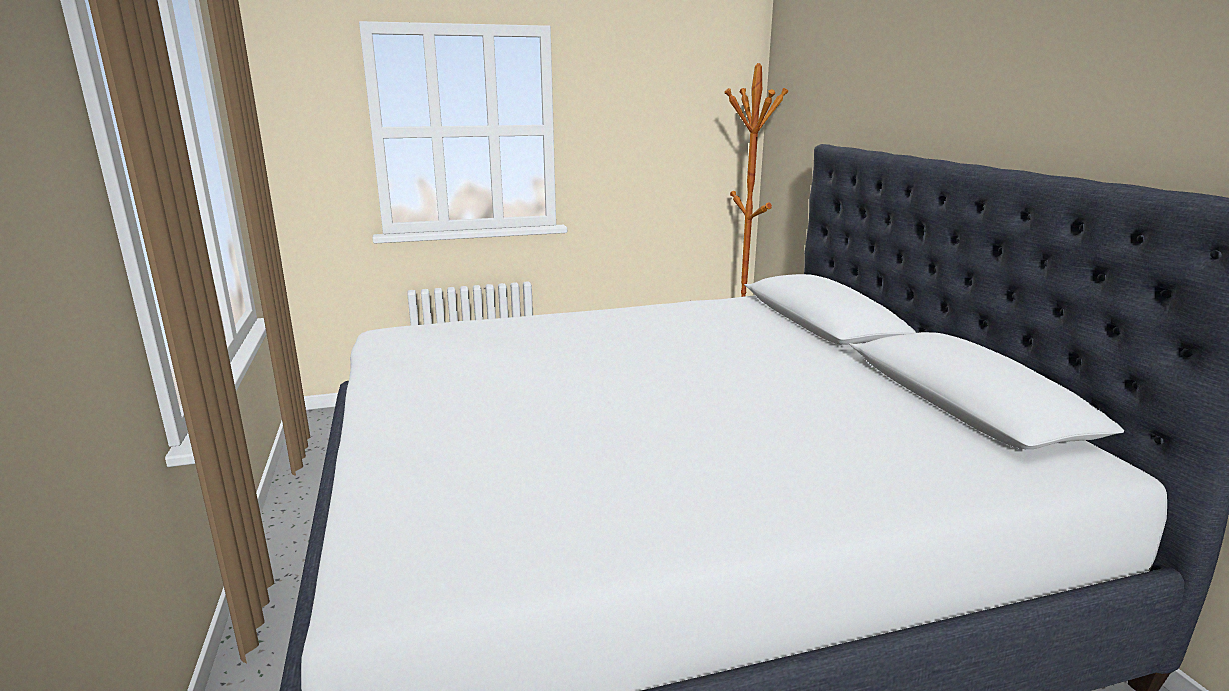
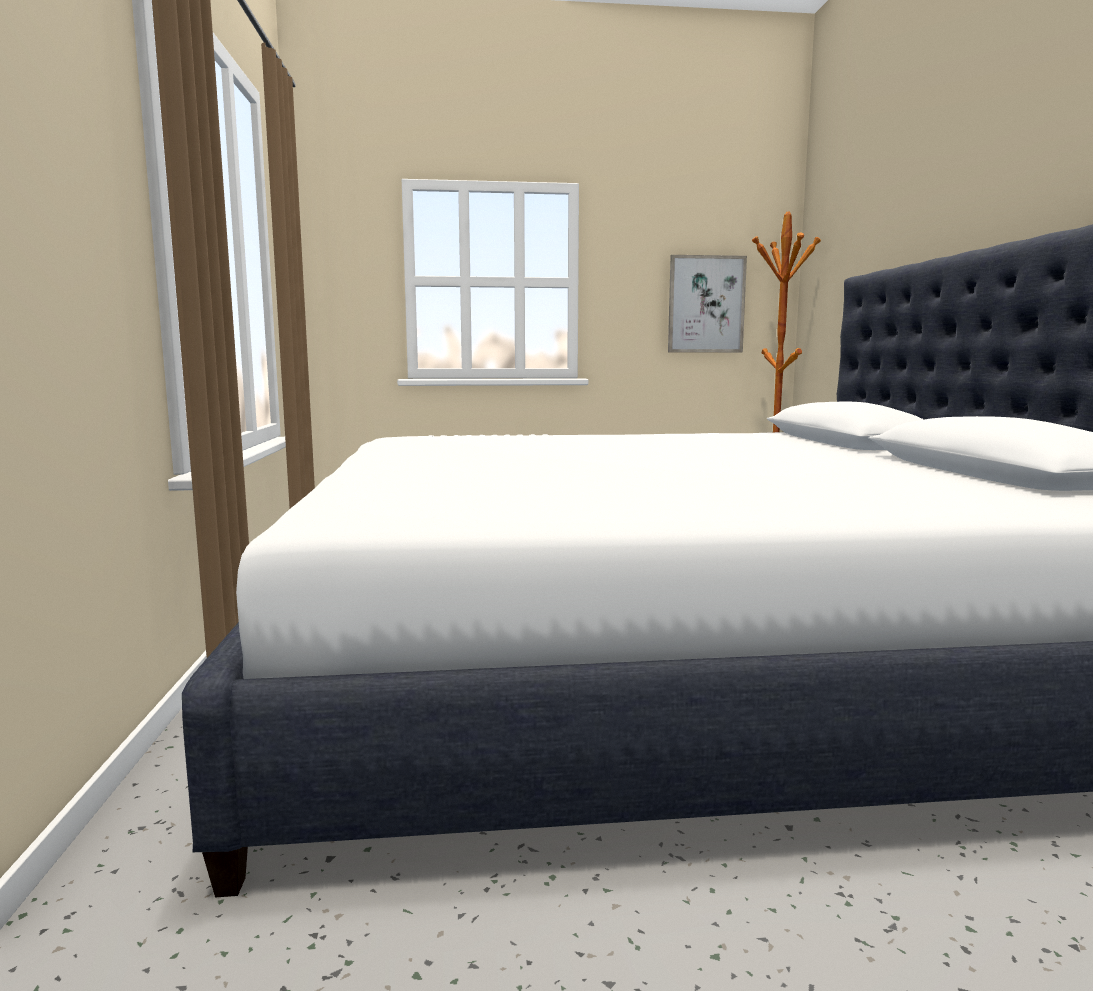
camera: 10 degrees right, 10 degrees down
(678, 148) = (706, 304): none -> picture

